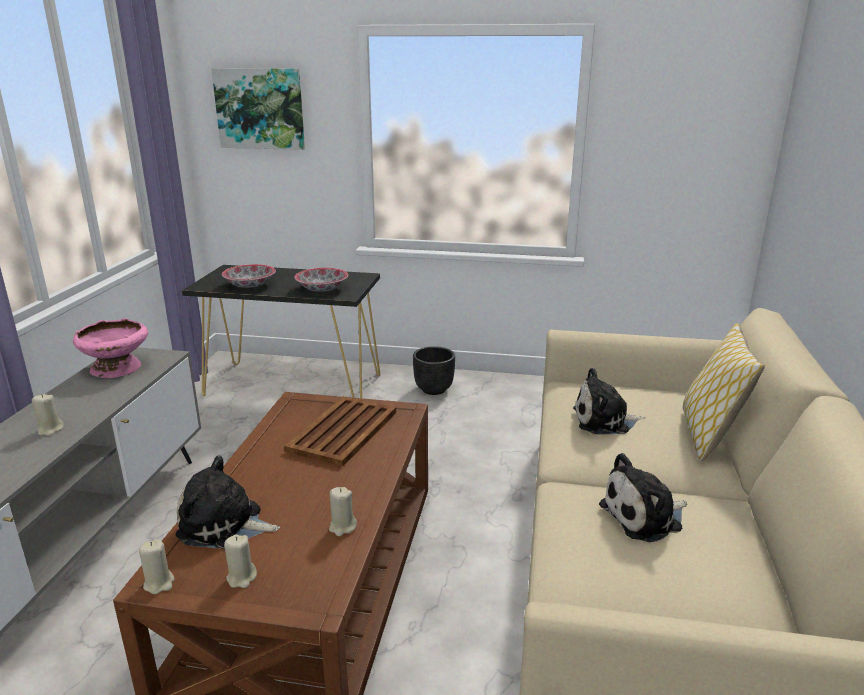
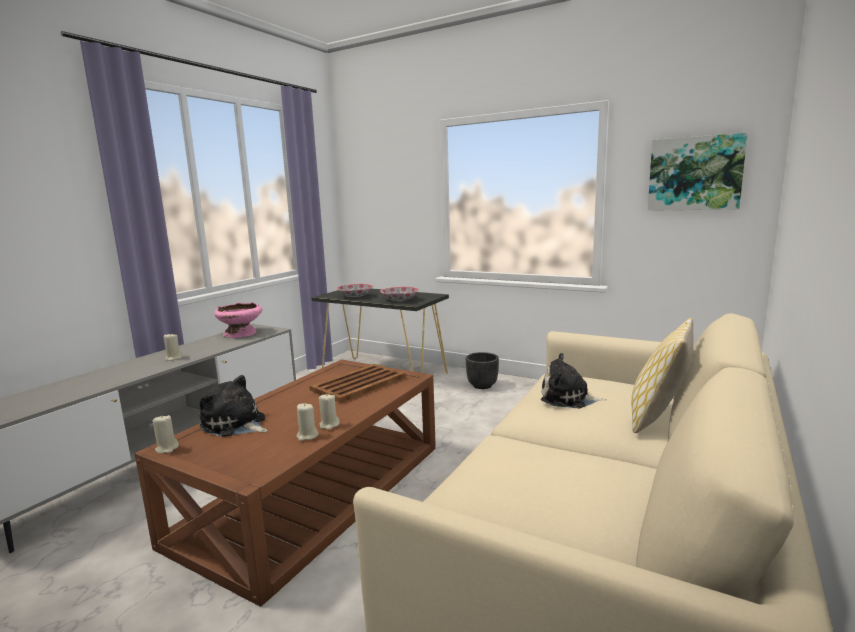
camera: 20 degrees right, 10 degrees down
(242, 577) = (218, 454): beige candle -> beige candle (329, 425)
(260, 108) = (379, 181): picture -> picture (695, 173)
(645, 517) = (550, 465): plush toy -> none

